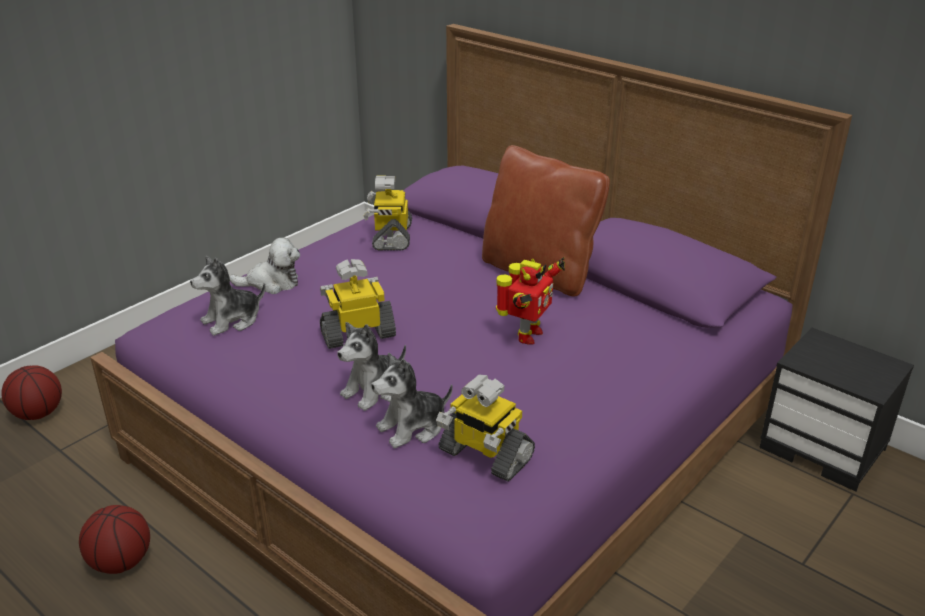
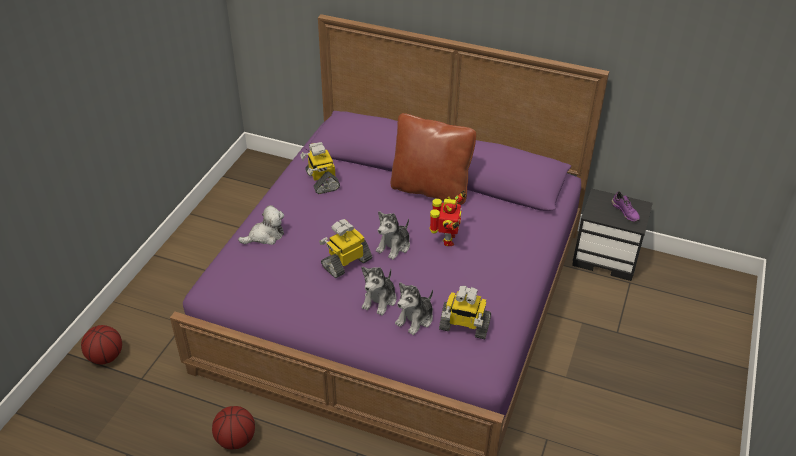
camera: 20 degrees left, 10 degrees up
(232, 320) = (259, 271): plush toy -> plush toy (394, 246)
(859, 368) = (625, 212): none -> purple shoe

